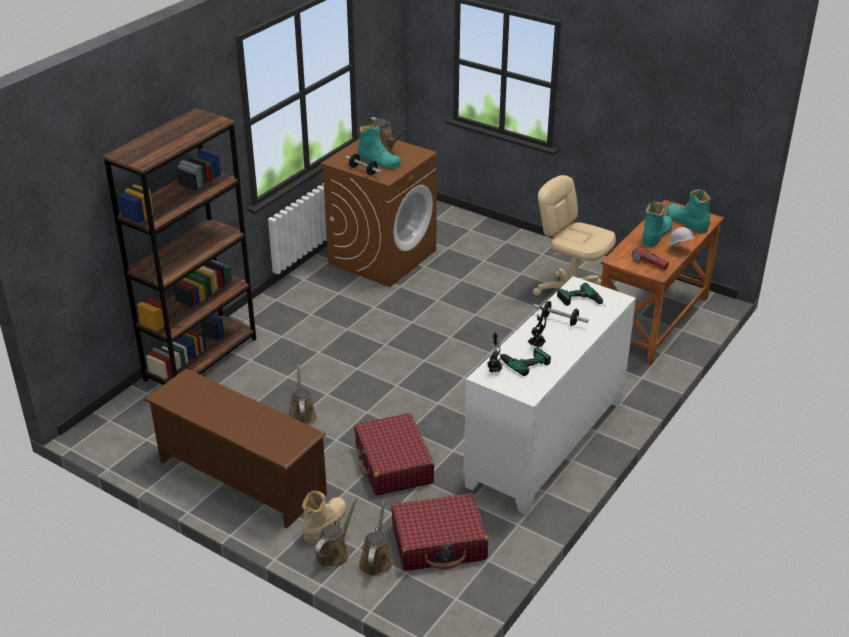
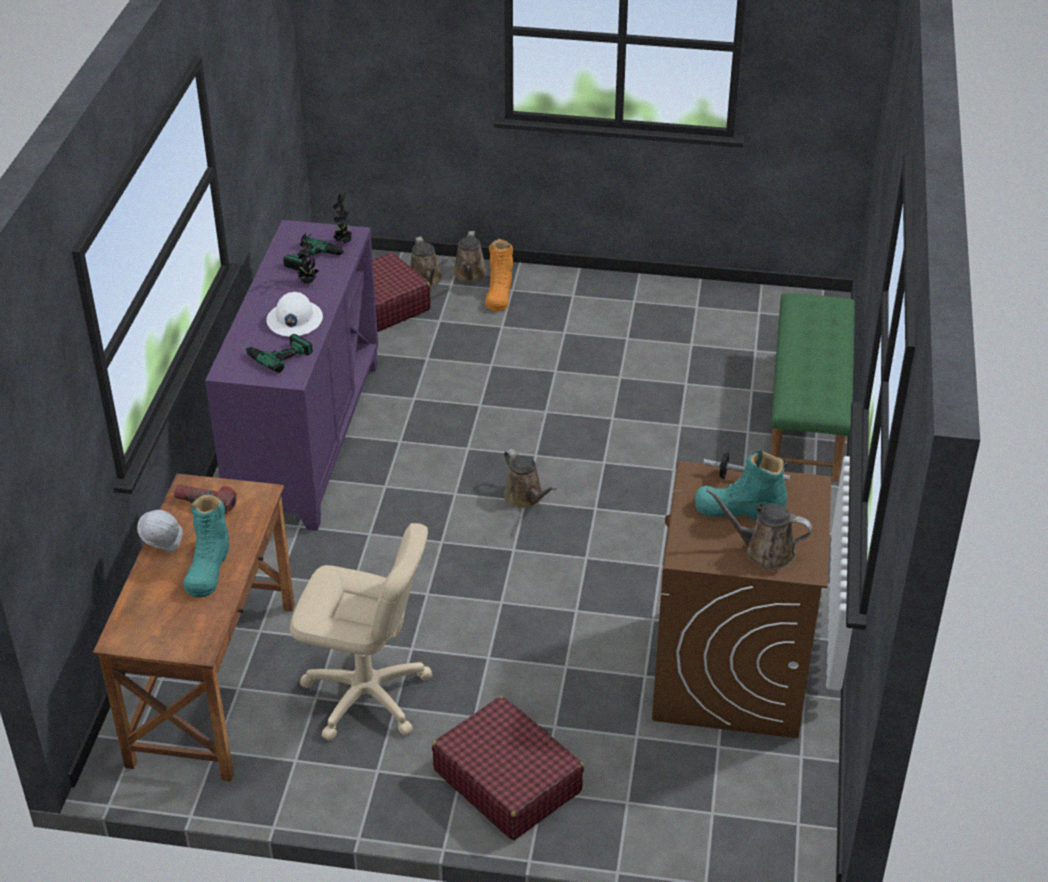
camera: 155 degrees right, 5 degrees up
(201, 359) = (808, 414): brown bookcase -> green bench
(240, 477) = (621, 307): brown shoe rack -> none
(302, 415) = (618, 385): brown watering can -> brown watering can (526, 497)
(324, 524) = (499, 293): beige boot -> orange boot
(393, 464) = (470, 364): red suitcase -> red suitcase (507, 780)
(547, 443) = (305, 438): white cabinet -> purple cabinet
(560, 320) = (294, 320): dumbbell -> white hard hat
(686, 222) = (160, 614): turquoise boot -> none

